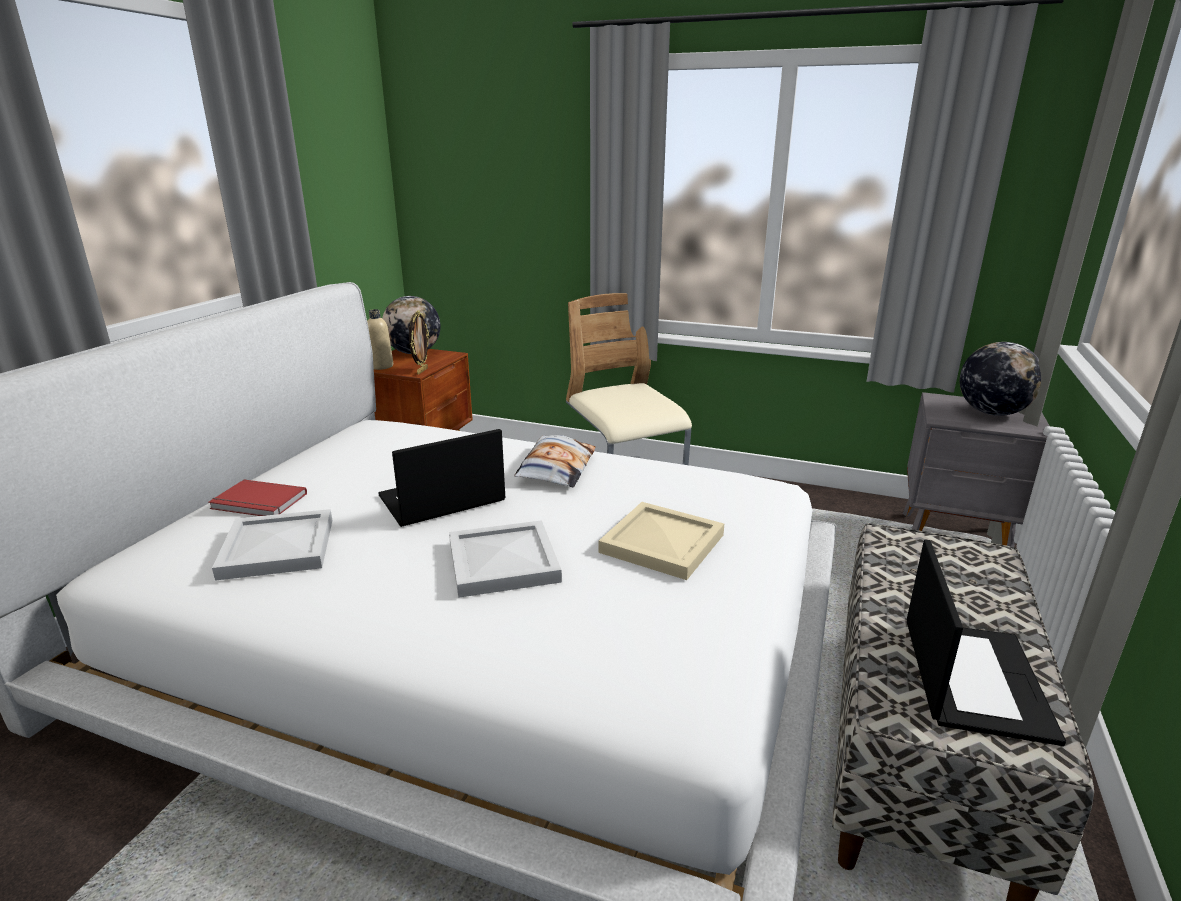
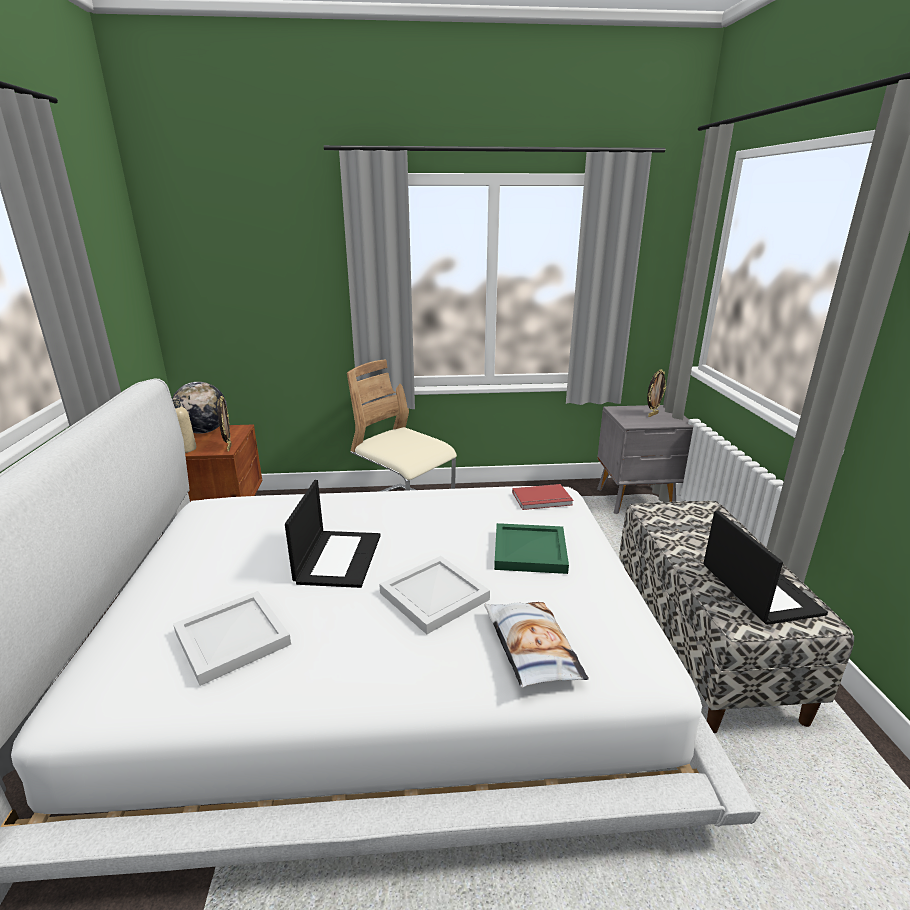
camera: 25 degrees left, 0 degrees up
(258, 502) = (170, 602): red book -> red book (542, 500)
(441, 499) = (338, 558): laptop -> laptop turned 150 degrees clockwise
(556, 468) = (404, 510): pillow -> pillow (530, 648)
(661, 542) = (528, 550): beige tray -> green tray
(992, 413) = (652, 414): globe -> picture frame

